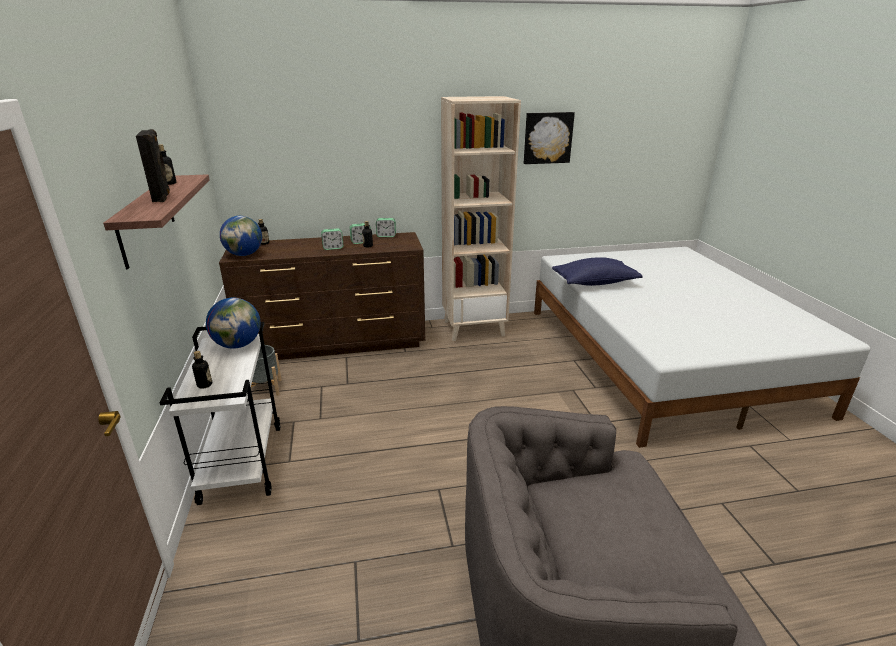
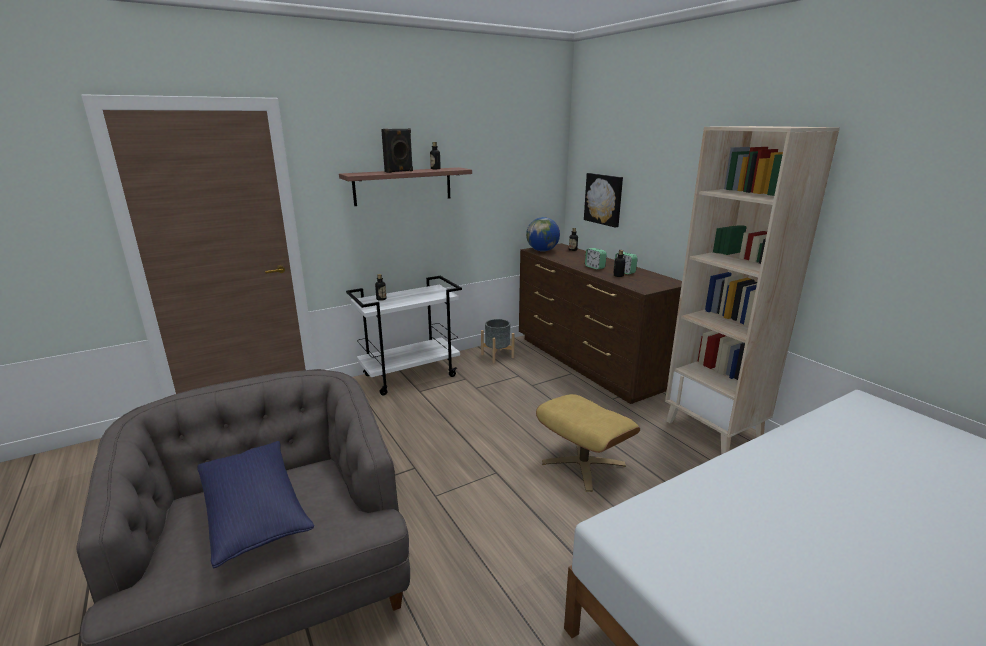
camera: 70 degrees right, 5 degrees down
(238, 345) = (436, 294): globe -> none
(386, 236) = (657, 276): alarm clock -> none
(483, 392) = (583, 464): none -> beige ottoman
(547, 138) = (912, 200): picture -> picture (604, 199)
(594, 283) = (821, 443): blue pillow -> blue pillow (255, 513)

